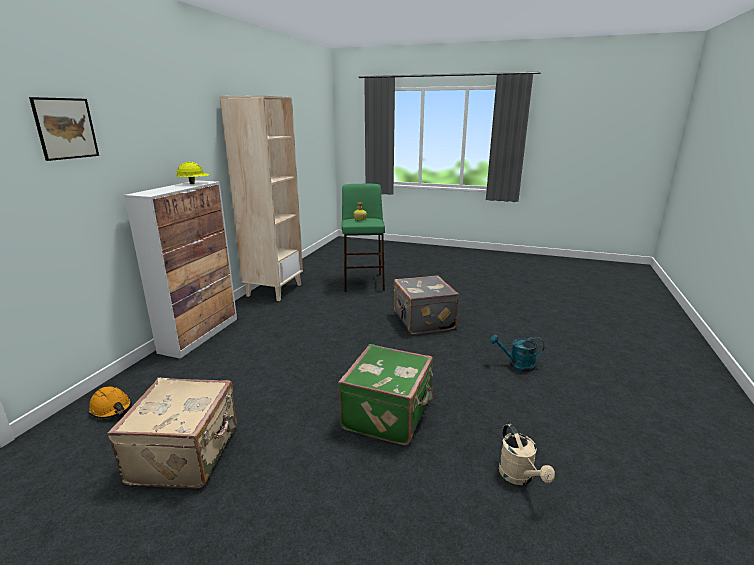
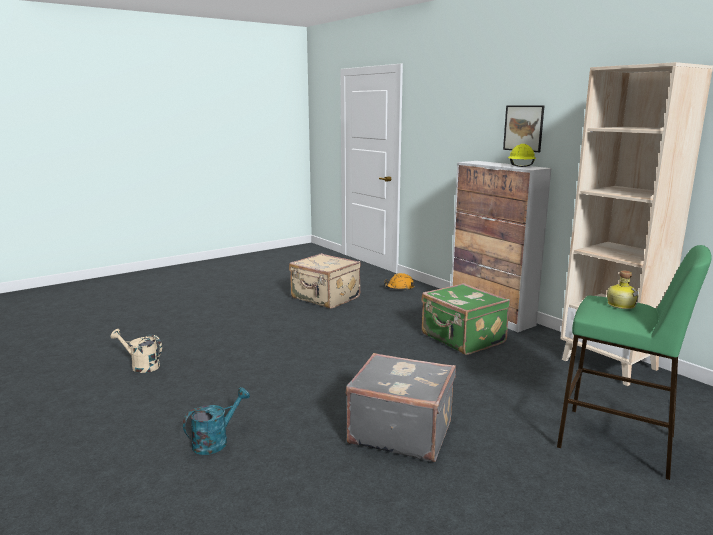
camera: 125 degrees right, 5 degrees down
(65, 128) = (459, 106): picture -> picture (523, 128)
(389, 414) = (265, 350): green suitcase -> green suitcase (462, 339)

